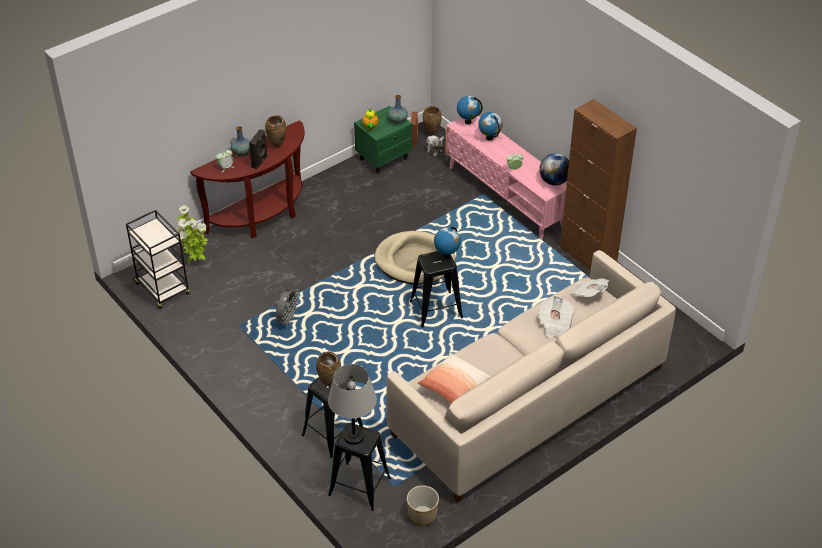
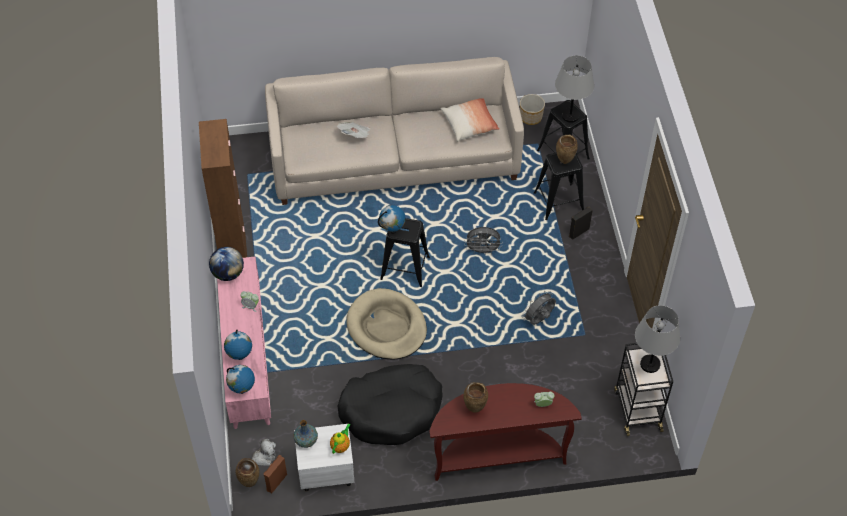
camera: 150 degrees left, 10 degrees up
(153, 239) = (649, 364): none -> grey table lamp
(195, 261) = (591, 429): potted plant -> none
(242, 153) = (516, 417): vase -> none
(260, 162) = (504, 395): black speaker -> black speaker (578, 232)
(365, 210) = (391, 410): none -> black dog bed
(377, 354) = (482, 250): none -> grey fan
(384, 158) = (325, 472): green nightstand -> white nightstand
(588, 294) = (304, 151): newspaper -> none

